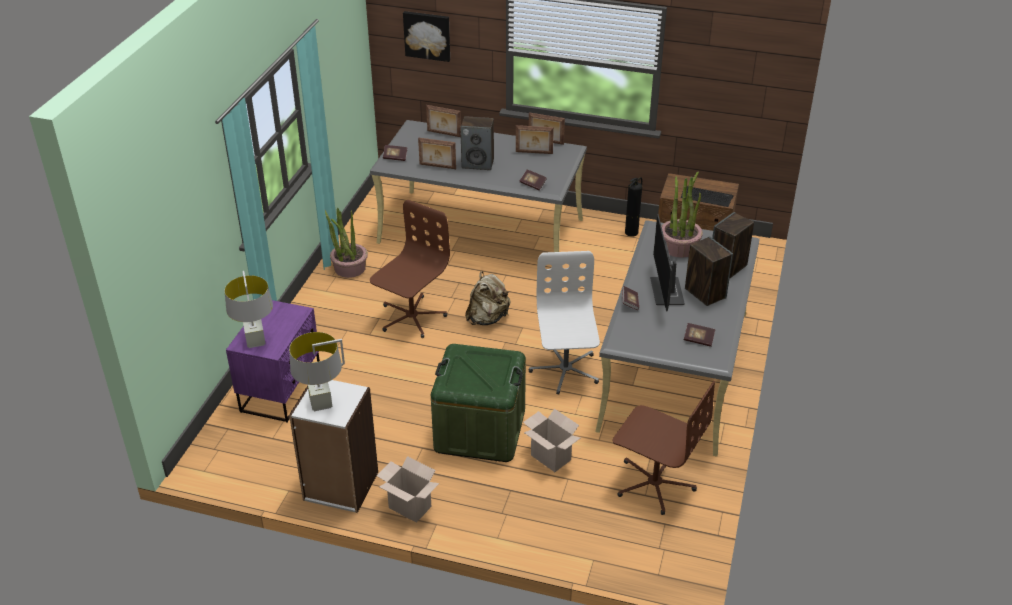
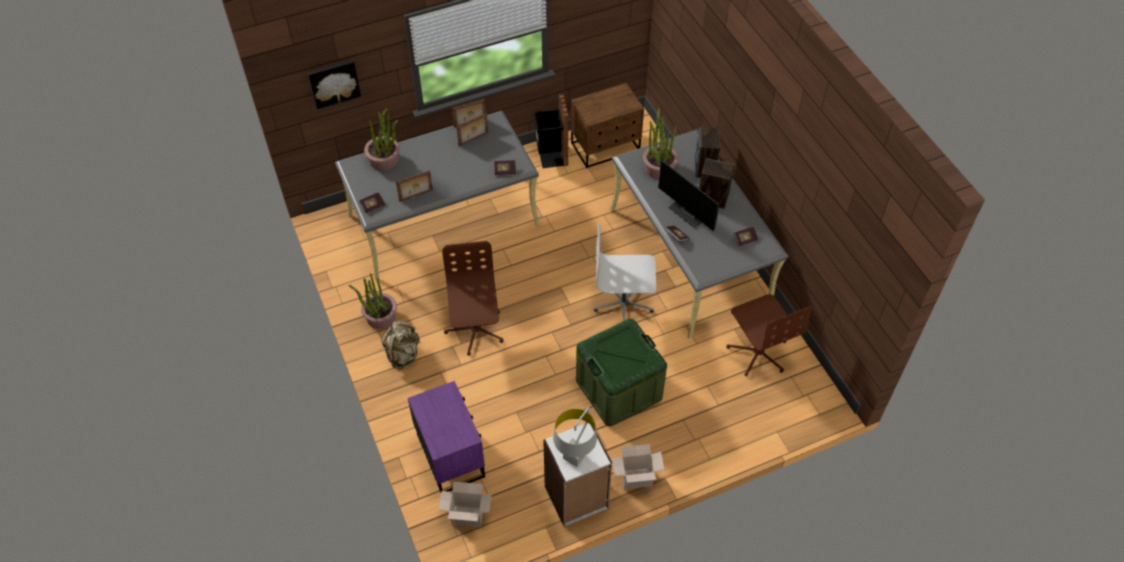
camera: 40 degrees left, 15 degrees up
(255, 341) = (447, 438): grey table lamp -> none
(444, 134) = (384, 160): picture frame -> potted plant
(478, 163) = (443, 174): speaker -> none
(487, 318) = (529, 295): beige backpack -> beige backpack (403, 354)
(549, 457) = (681, 378): cardboard box -> cardboard box (466, 517)
(565, 370) = (623, 304): white office chair -> white office chair turned 45 degrees counterclockwise
(632, 232) = (551, 156): fire extinguisher -> black trash can
(654, 483) = (758, 352): brown office chair -> brown office chair turned 75 degrees clockwise
(706, 197) = (617, 107): keyboard -> none

